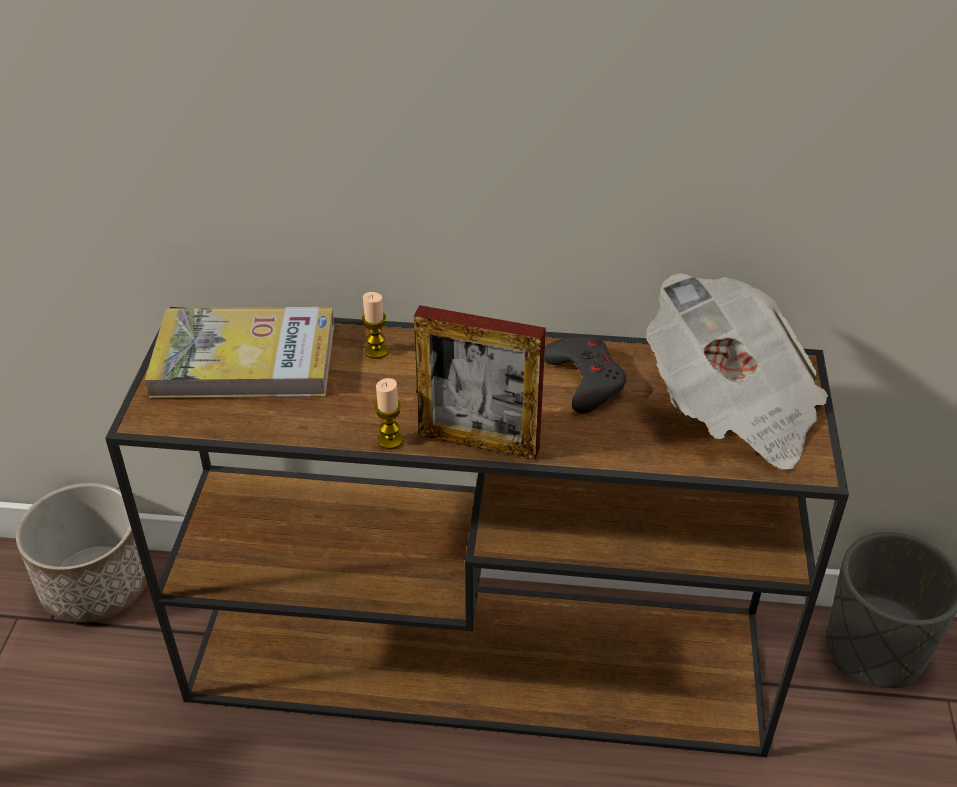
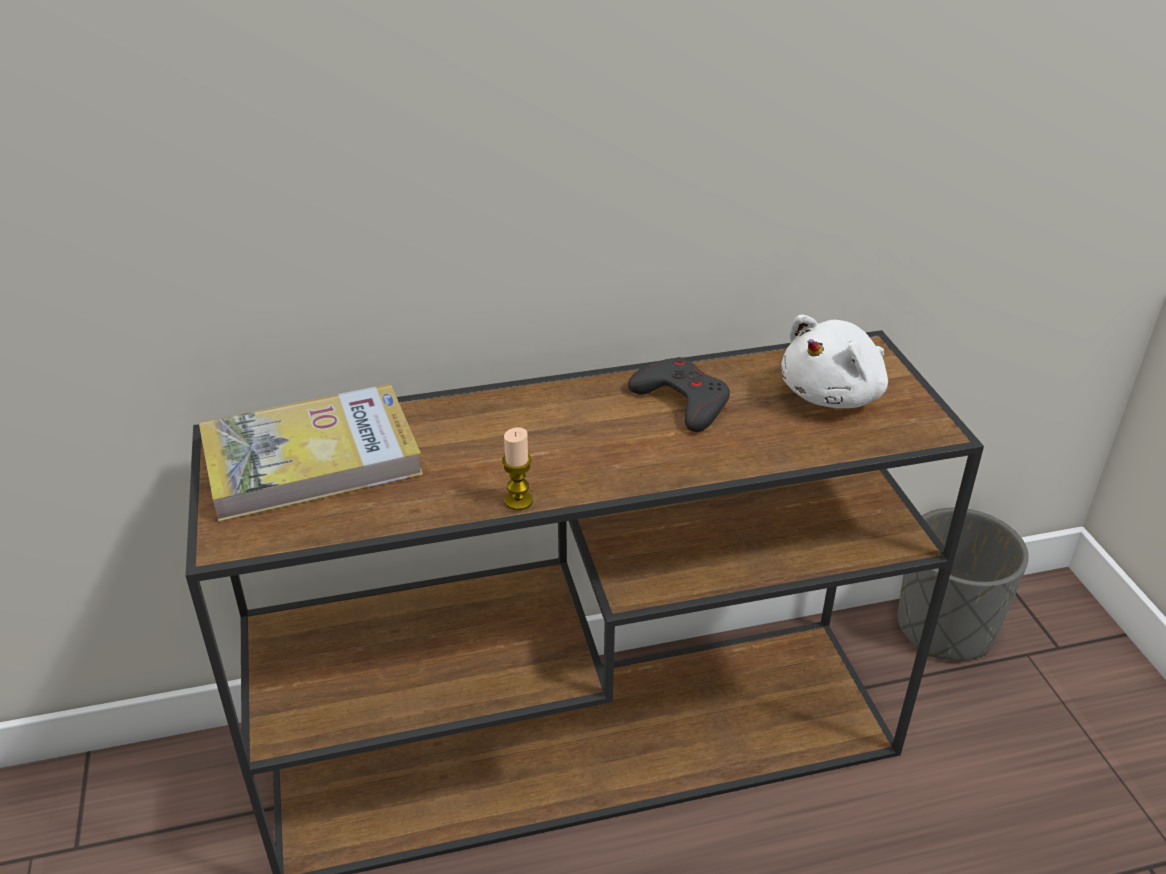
camera: 20 degrees left, 5 degrees down
(97, 583) = (118, 790): planter -> none
(376, 351) = (453, 420): candle -> none
(479, 441) = (612, 480): picture frame -> none
(732, 407) = (834, 395): newspaper -> white plush toy

